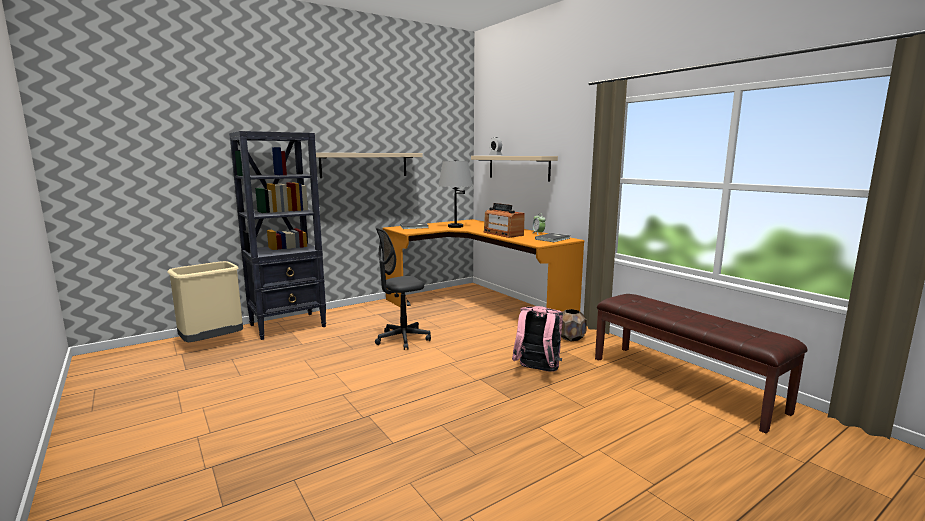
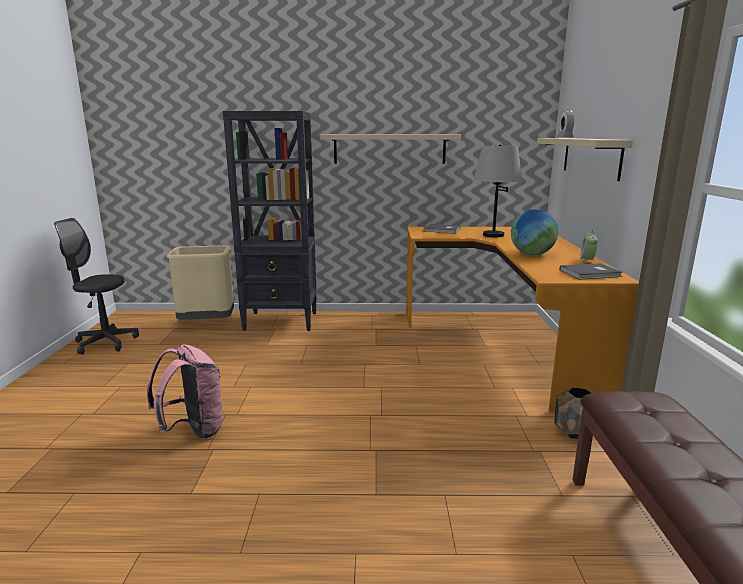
camera: 35 degrees right, 5 degrees up
(402, 339) = (360, 367): grey office chair -> grey office chair (106, 343)
(503, 234) = (532, 254): radio -> globe
(537, 370) = (461, 466): pink backpack -> pink backpack (193, 430)

